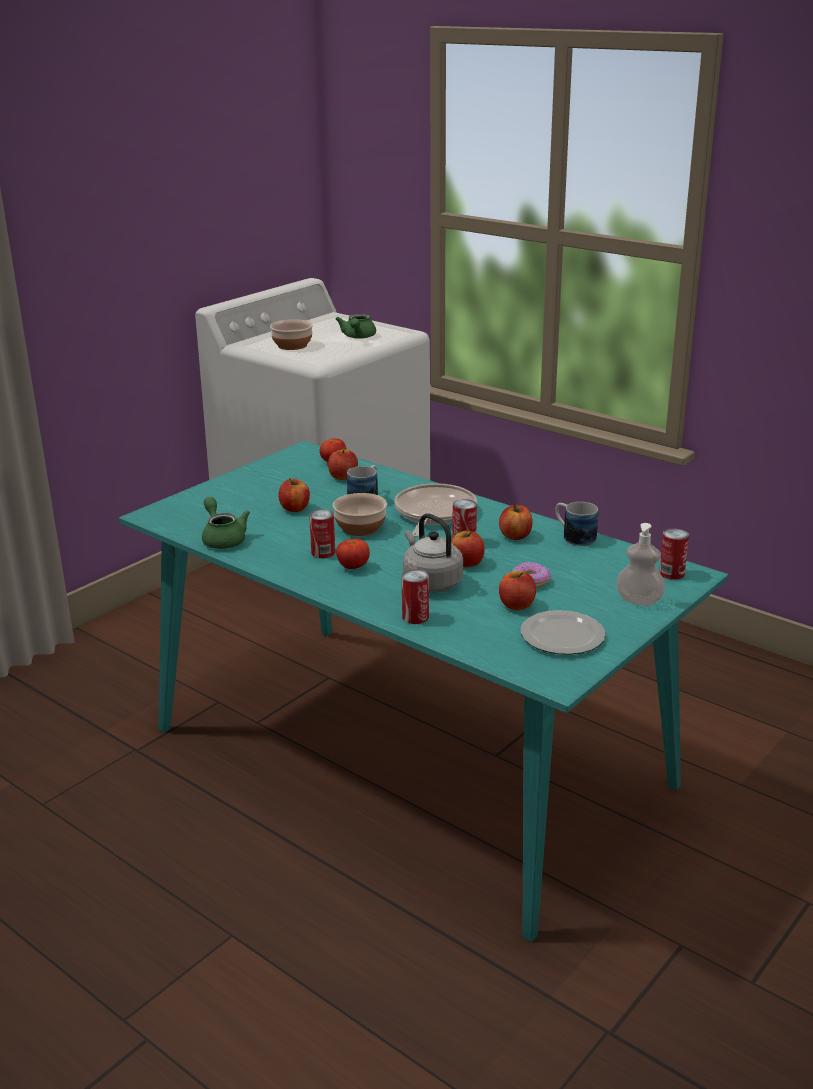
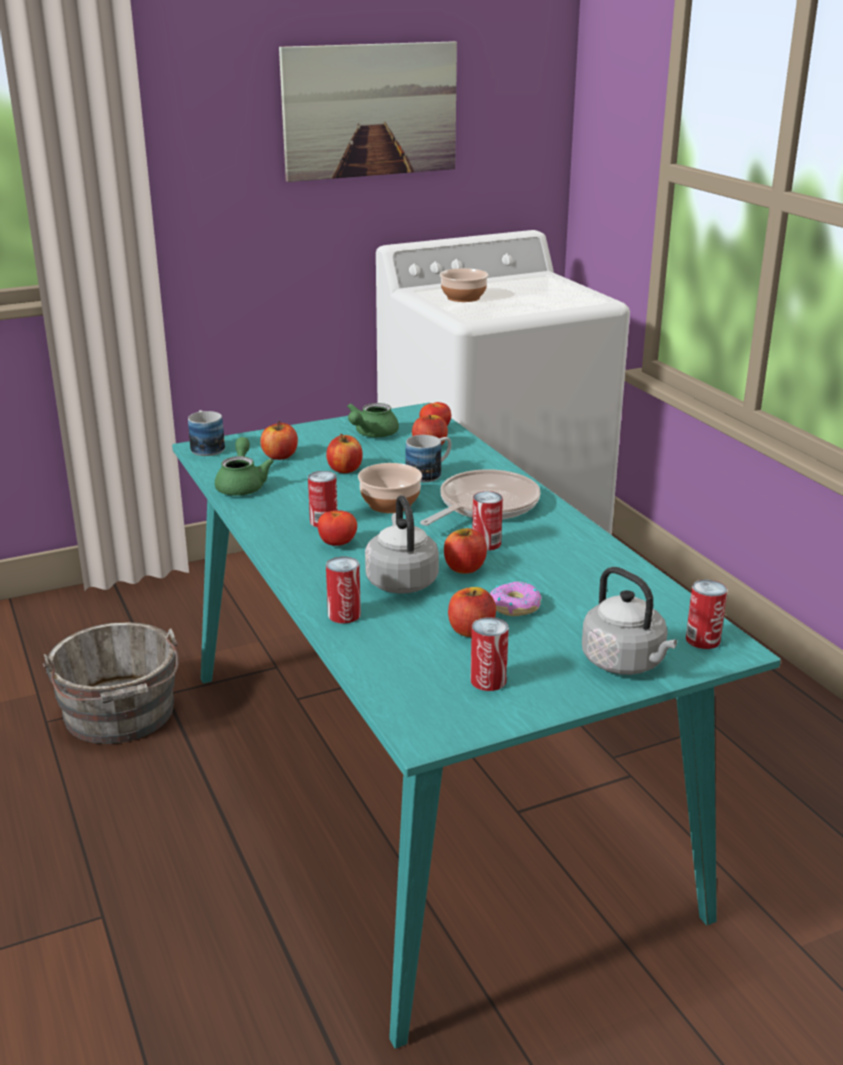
camera: 25 degrees right, 0 degrees up
(110, 779) = (121, 716): none -> grey bucket
(175, 188) = (370, 110): none -> picture
(358, 337) = (542, 298): green teapot -> green teapot (371, 434)
(515, 536) = (552, 550): apple -> apple (280, 456)
(563, 635) = (488, 680): plate -> can
(573, 536) = (622, 566): mug -> mug (206, 447)
(639, 600) = (626, 663): soap dispenser -> grey kettle

